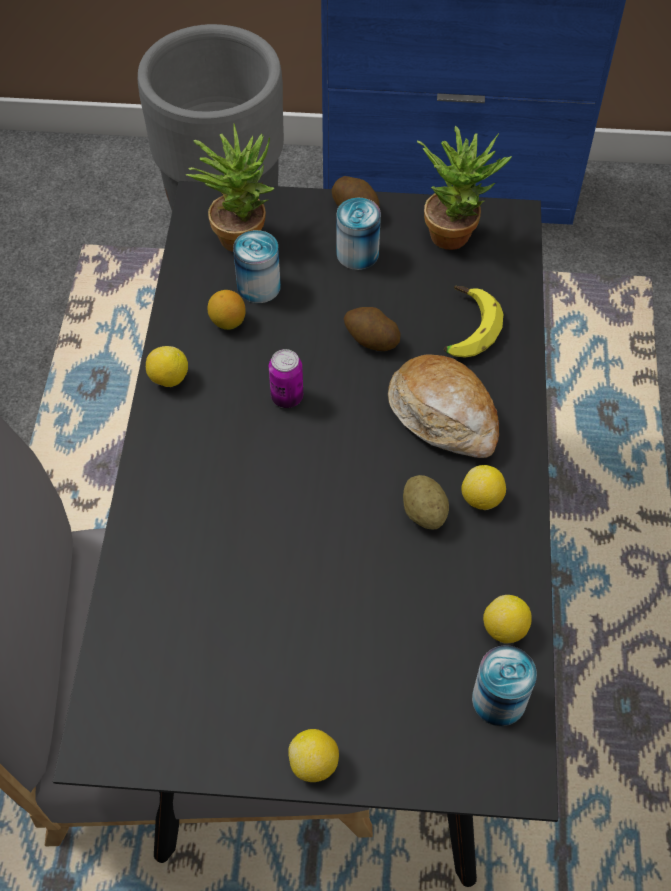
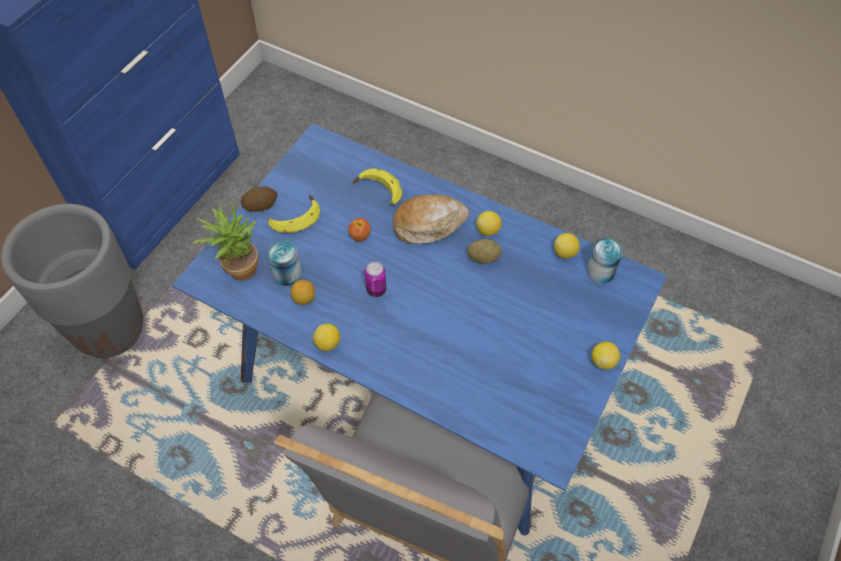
camera: 65 degrees left, 0 degrees up
(332, 607) = (418, 383): black dining table -> blue dining table
(357, 253) = (294, 217): can -> banana
(371, 340) = (360, 236): potato -> apple
(455, 231) = (309, 167): potted plant -> none

